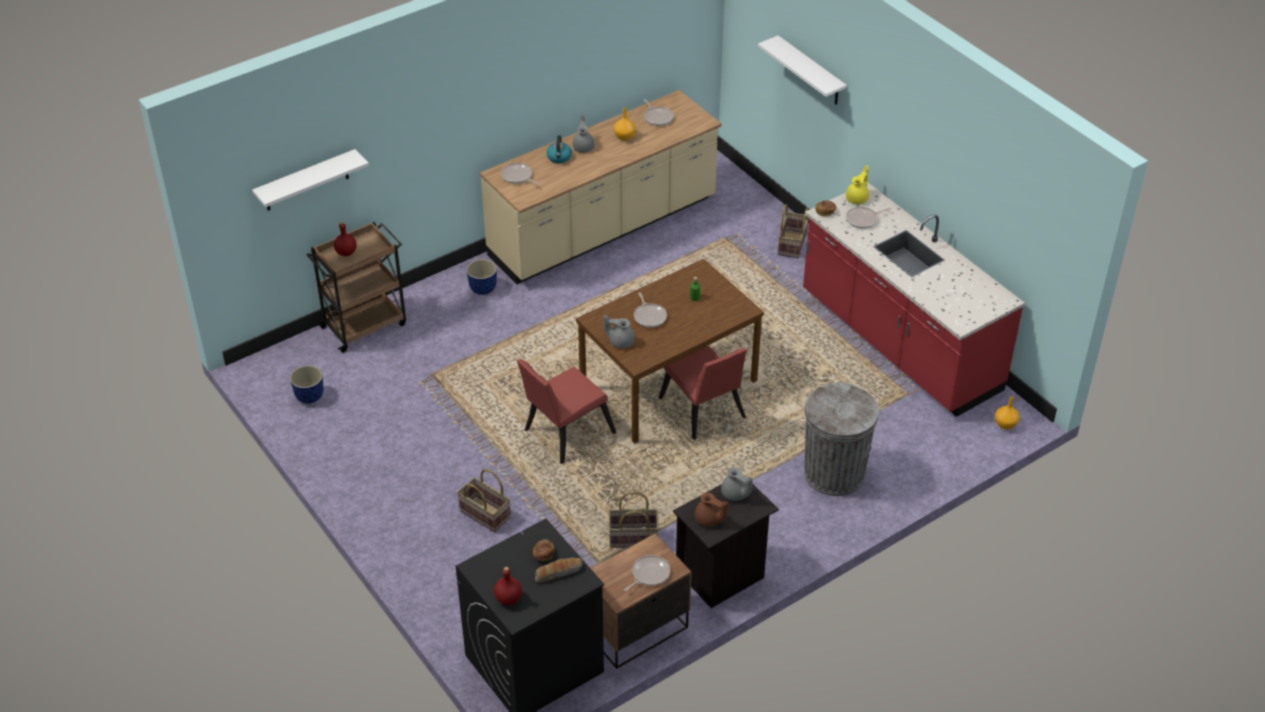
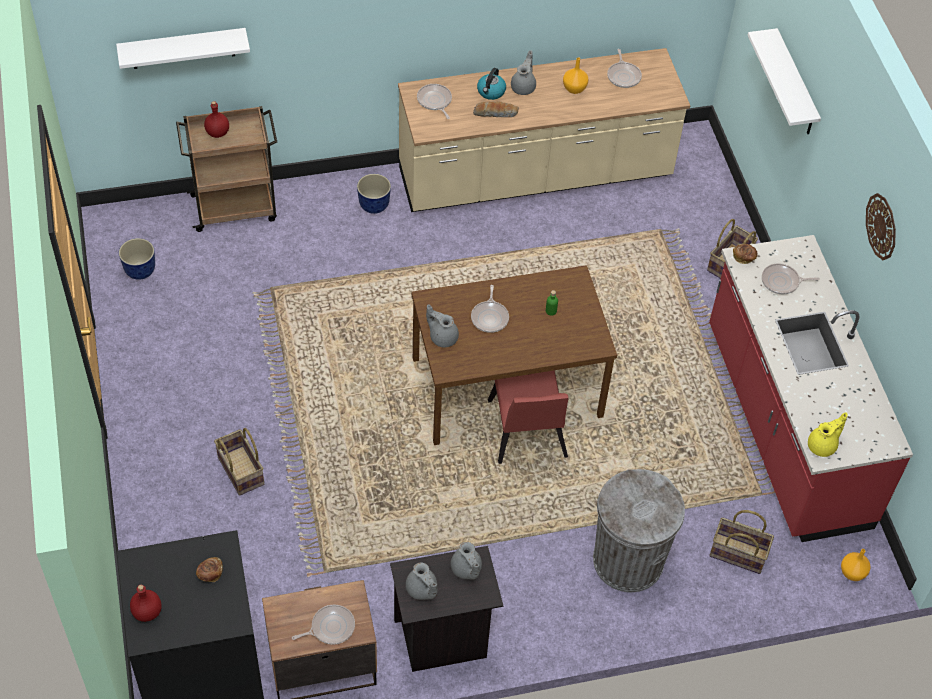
camera: 20 degrees right, 10 degrees up
(558, 572) = (214, 601): bread -> bread (495, 113)
(564, 433) = (369, 406): red chair -> none
(633, 538) = (374, 557): basket -> basket (737, 554)
(709, 520) = (422, 590): brown teapot -> grey teapot
(857, 198) = (790, 252): yellow teapot -> yellow teapot (823, 445)
(936, 138) = (881, 226): none -> wall clock

